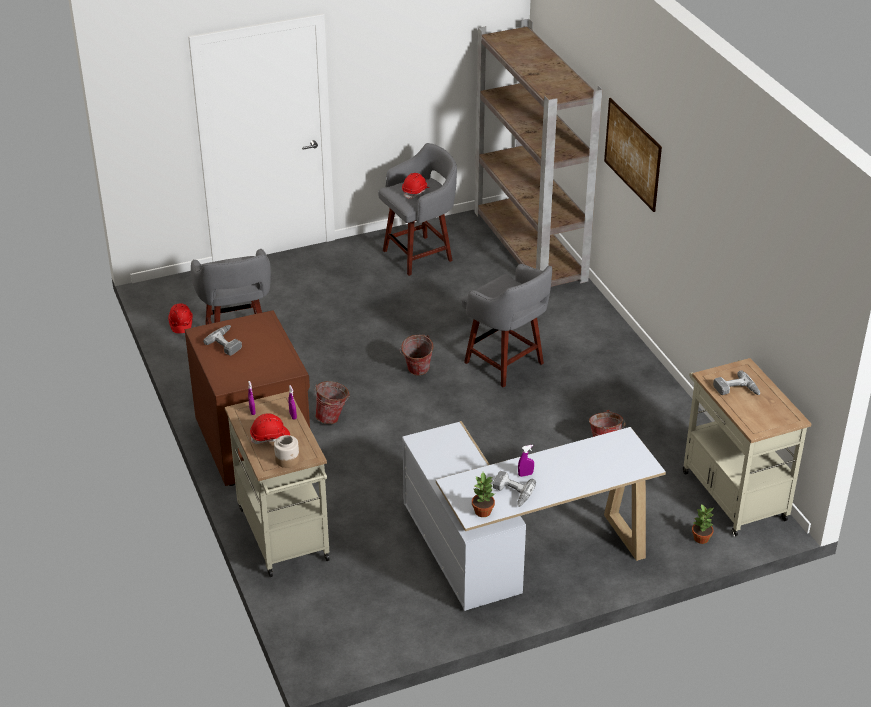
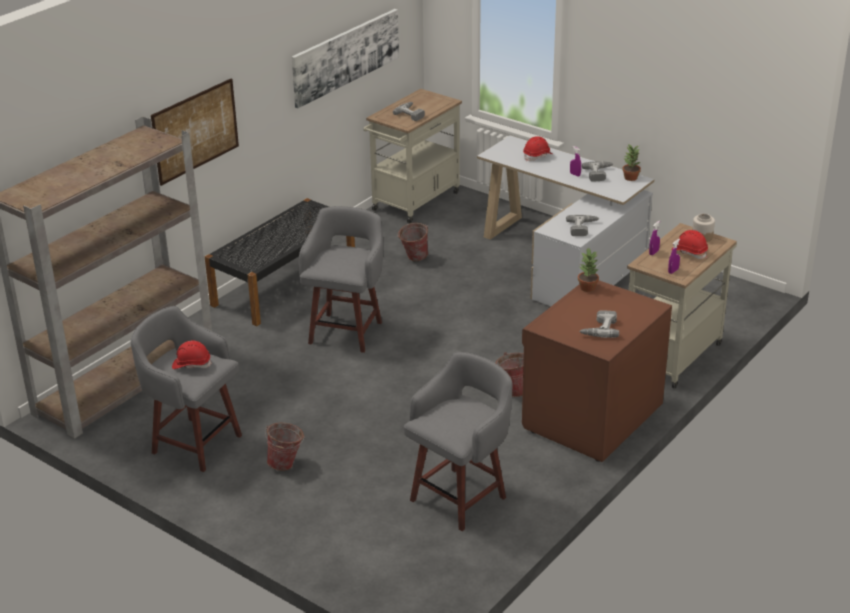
camera: 120 degrees left, 5 degrees down
(181, 324) = (468, 555): red hard hat -> red hard hat (537, 156)
(416, 372) = (403, 371): bucket -> bucket (287, 464)
(434, 454) = (583, 228): none -> power drill
(618, 356) = (284, 283): none -> black bench
(701, 539) = (473, 202): potted plant -> potted plant (588, 287)
(752, 270) = (345, 56): none -> picture

